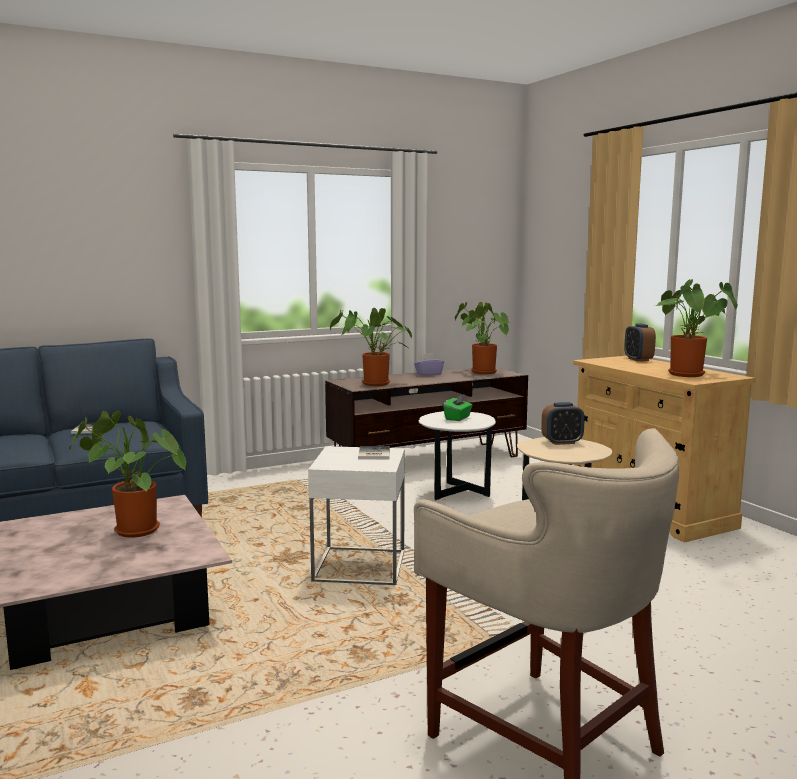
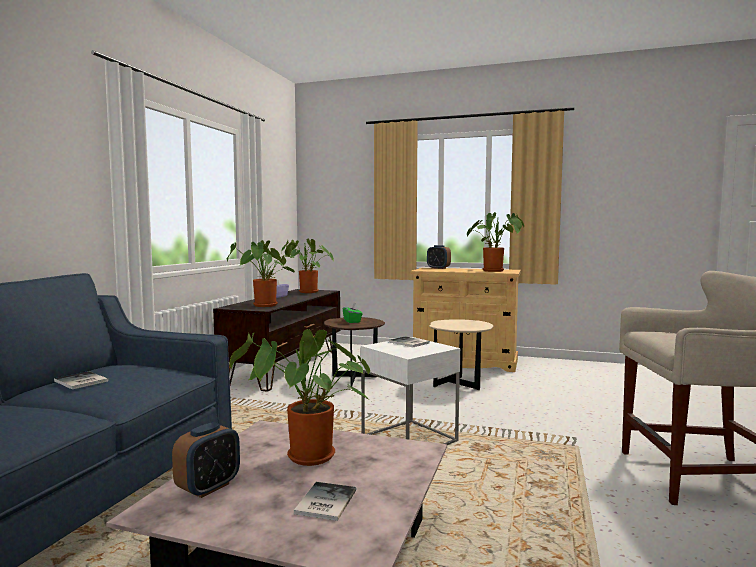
camera: 45 degrees left, 5 degrees down
(65, 559) = (323, 502): none -> book
(456, 494) = (354, 381): white side table -> brown side table
(562, 442) = (450, 322): alarm clock -> alarm clock (208, 487)

